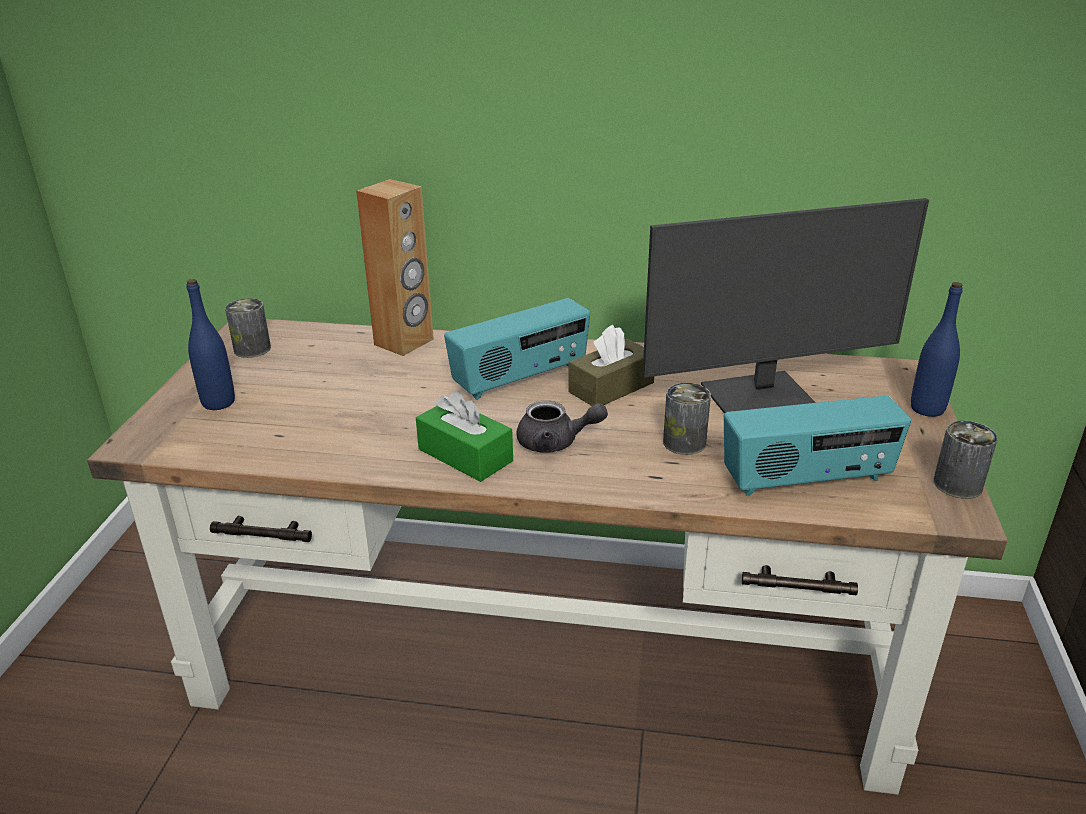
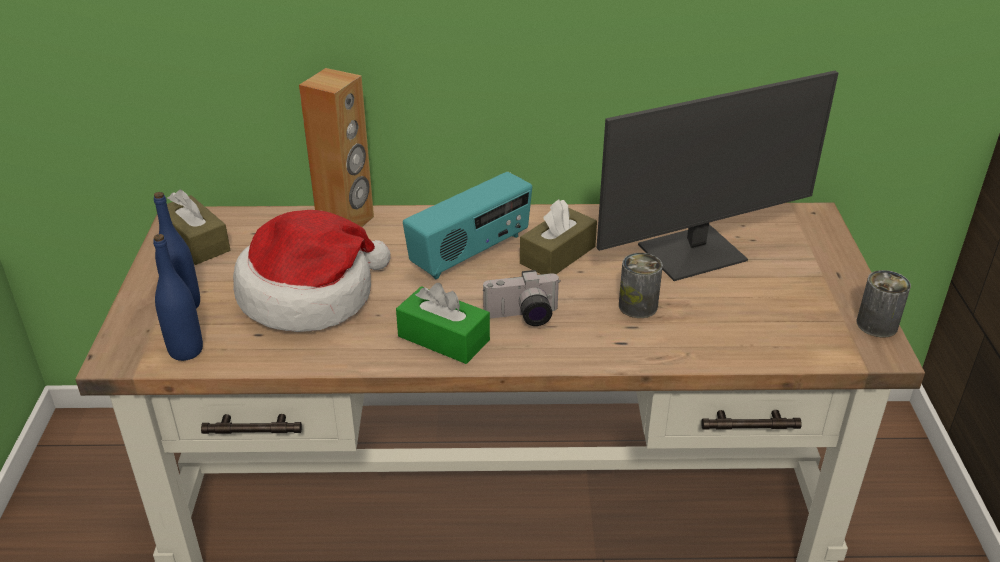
camera: 10 degrees left, 5 degrees up
(252, 349) = (196, 242): can -> brown tissue box
(344, 404) = (310, 295): none -> hat
(556, 443) = (523, 317): grey teapot -> camera
(807, 480) = (752, 333): radio -> none
(927, 409) = (839, 252): blue bottle -> blue bottle (186, 350)

